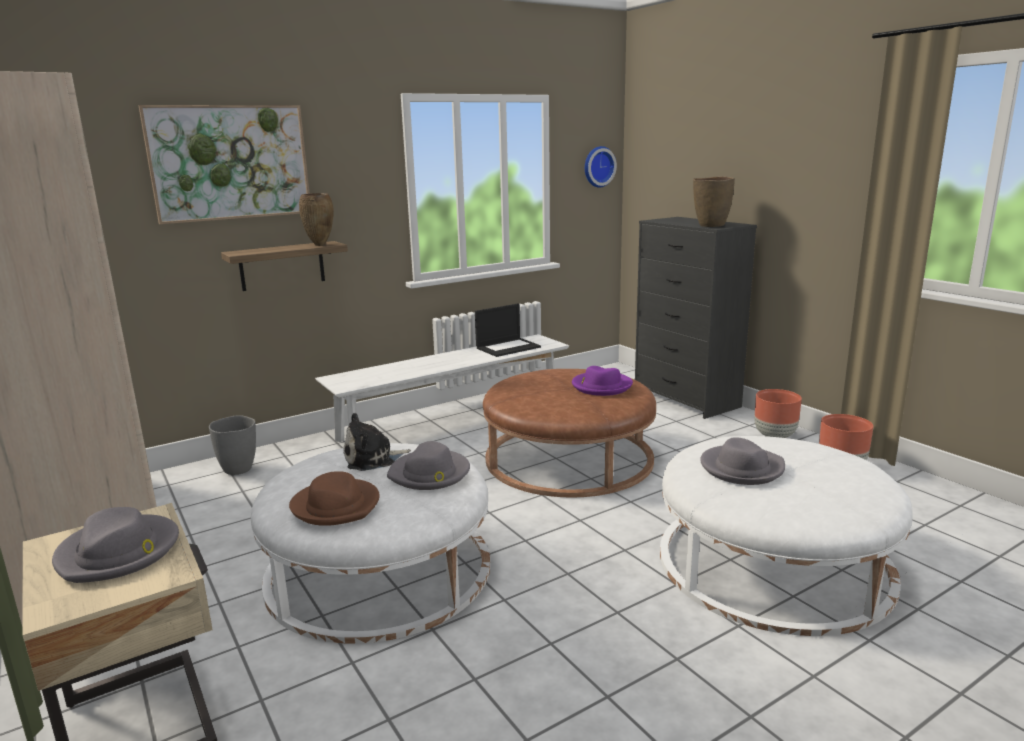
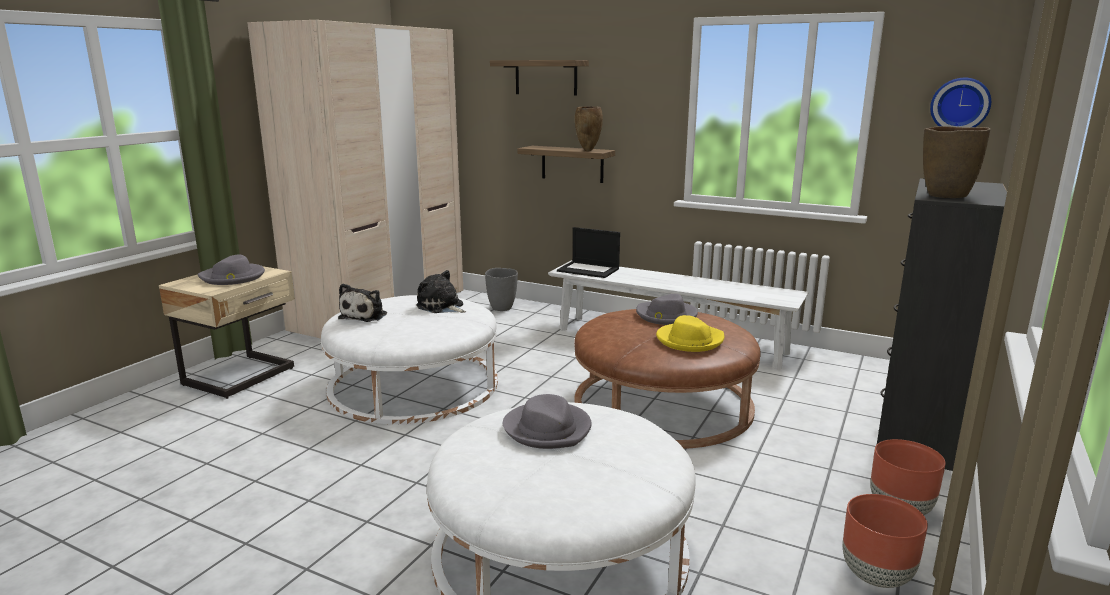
camera: 60 degrees right, 0 degrees up
(230, 162) = (546, 77): picture -> shelf
(336, 506) = (365, 315): brown hat -> plush toy
(430, 474) = (430, 325): grey hat -> grey hat (666, 316)
(508, 347) = (743, 290): laptop -> laptop (589, 270)
(601, 386) = (689, 340): purple hat -> yellow hat

